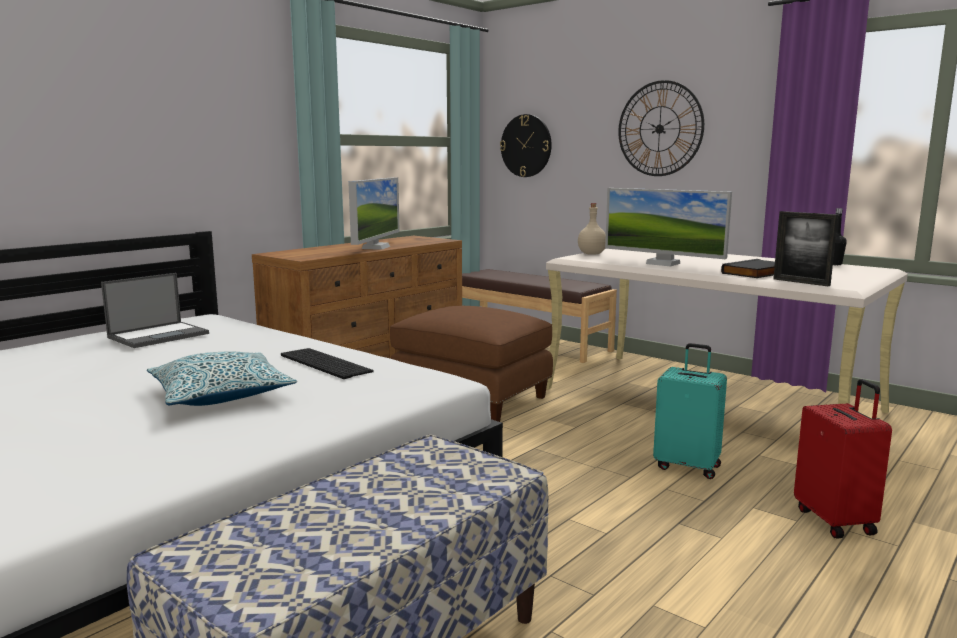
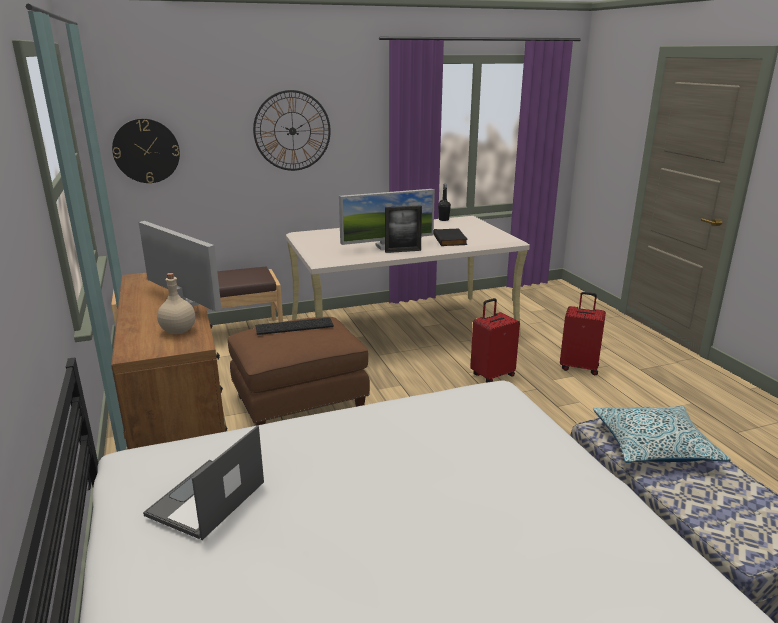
camera: 60 degrees left, 10 degrees up
(159, 335) = (206, 499): laptop -> laptop turned 135 degrees counterclockwise
(221, 395) = (464, 489): pillow -> pillow (654, 446)
(322, 363) = (410, 426): keyboard -> keyboard (293, 327)
(591, 254) = (316, 250): beige bottle -> beige bottle (178, 331)
(688, 466) = (492, 375): turquoise suitcase -> red suitcase
(801, 282) = (489, 241): picture frame -> picture frame (403, 251)

